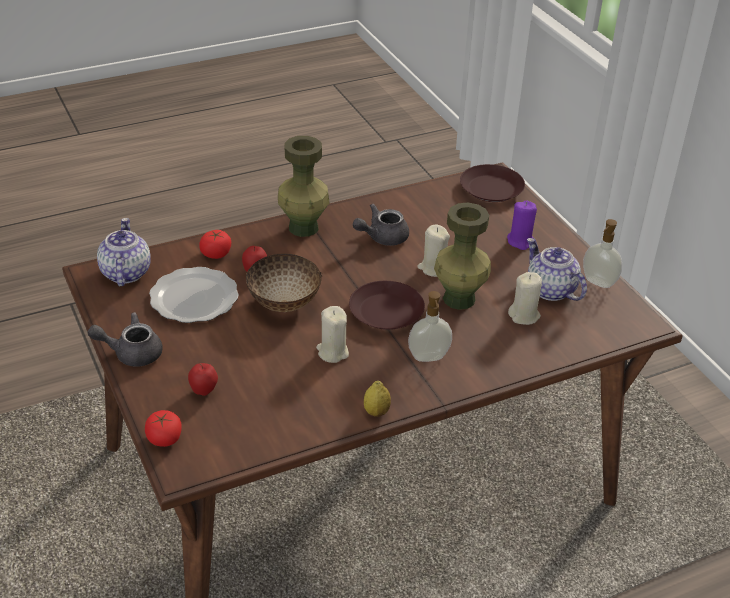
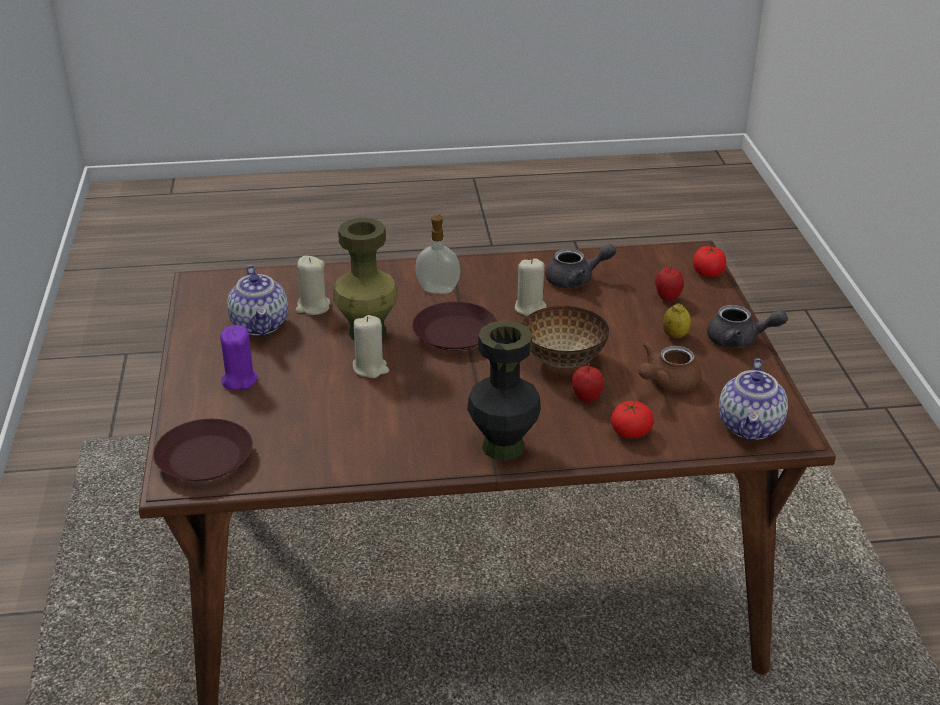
camera: 160 degrees left, 5 degrees down
(193, 297) = (666, 383): plate -> brown teapot
(303, 228) = (503, 447): green vase -> black vase
(376, 412) = (512, 260): lemon -> lemon (675, 336)
(382, 237) = (407, 415): grey teapot -> grey teapot (576, 280)
(598, 283) = (202, 323): soap dispenser -> none

